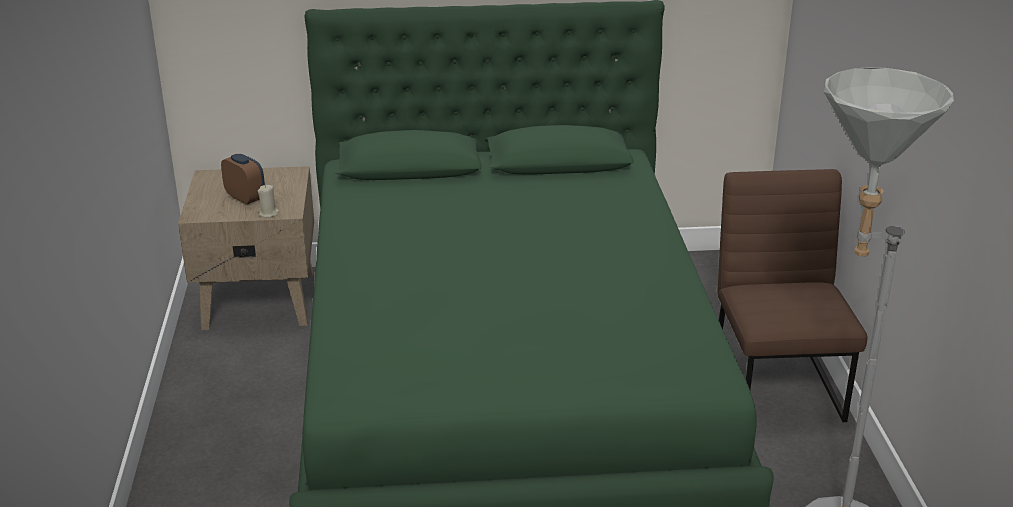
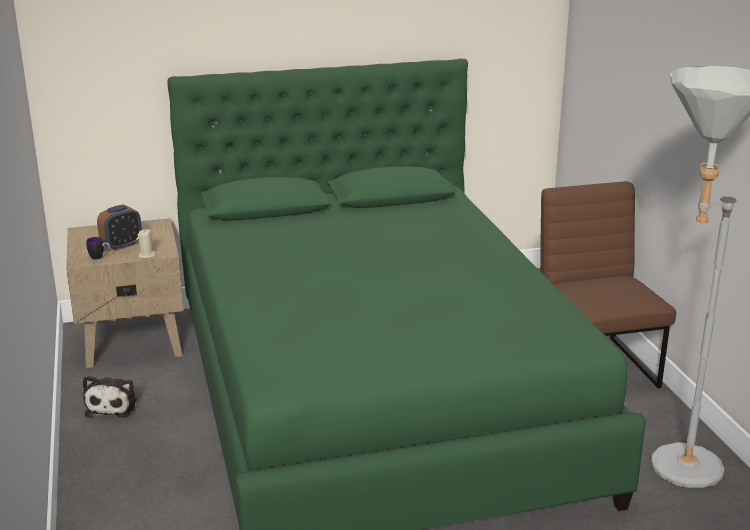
camera: 10 degrees left, 5 degrees down
(217, 212) = (99, 257): none -> mug
(218, 379) = (113, 405): none -> plush toy
(245, 198) = (122, 245): alarm clock -> alarm clock turned 105 degrees clockwise

